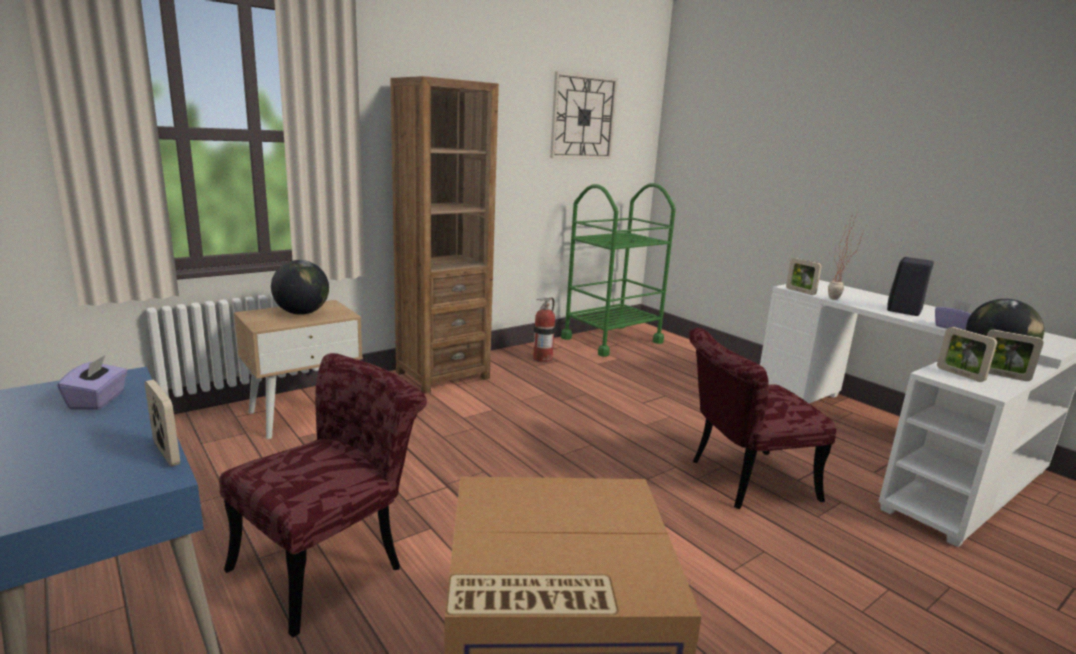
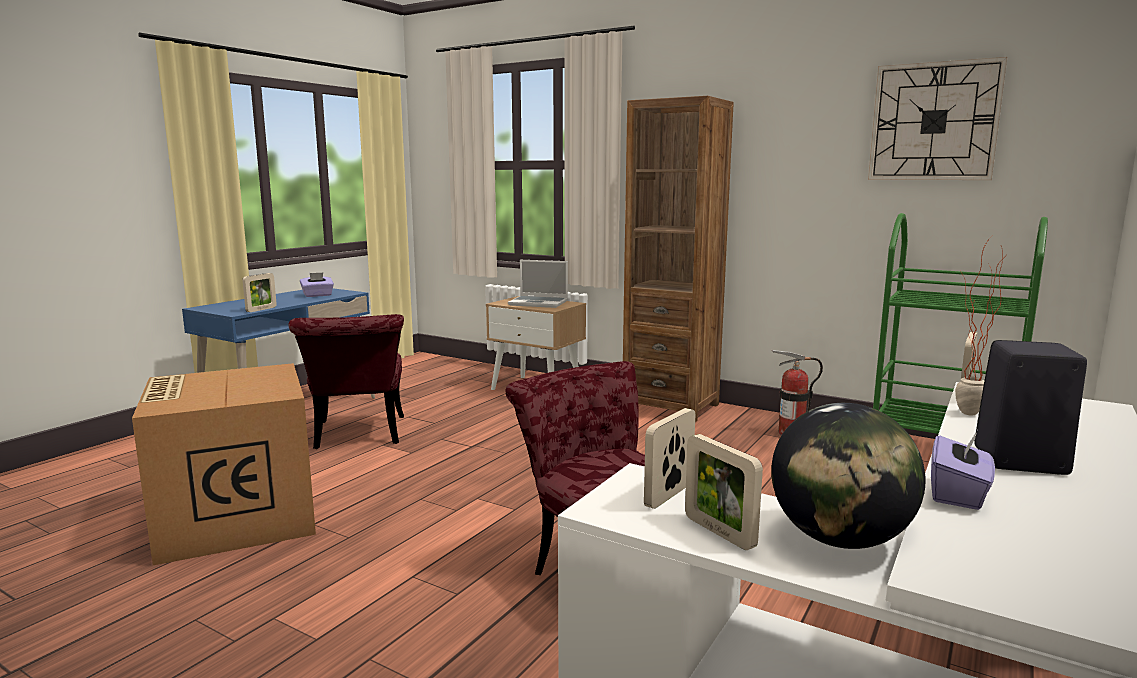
camera: 70 degrees right, 5 degrees down
(302, 313) = (539, 303): globe -> laptop
(332, 561) = (359, 436): red chair -> red chair turned 60 degrees clockwise
(1003, 376) = (719, 532): picture frame -> picture frame turned 45 degrees counterclockwise

